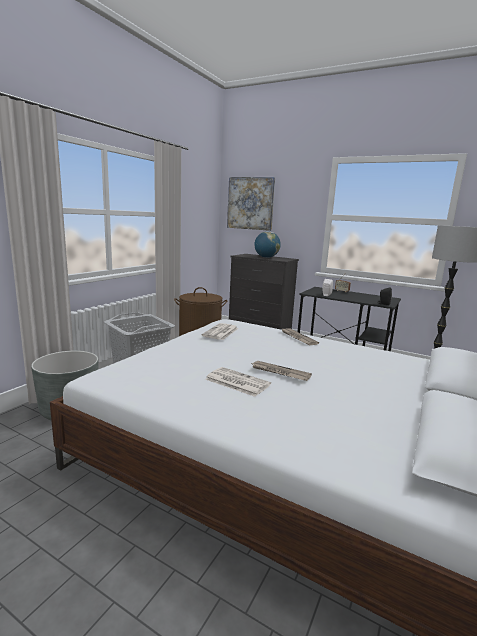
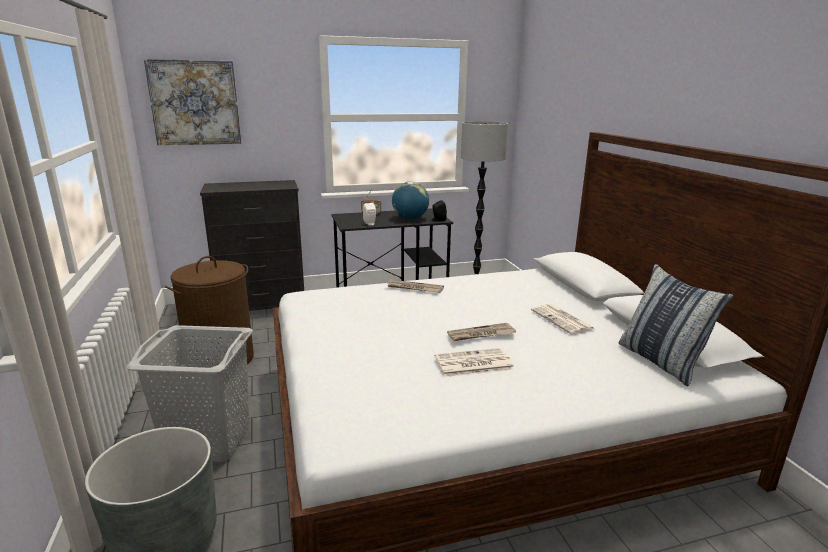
camera: 45 degrees left, 5 degrees up
(220, 332) = (336, 314): newspaper -> newspaper (563, 320)
(266, 257) = (255, 186): globe -> globe (410, 218)
(398, 455) = (661, 361): none -> pillow

